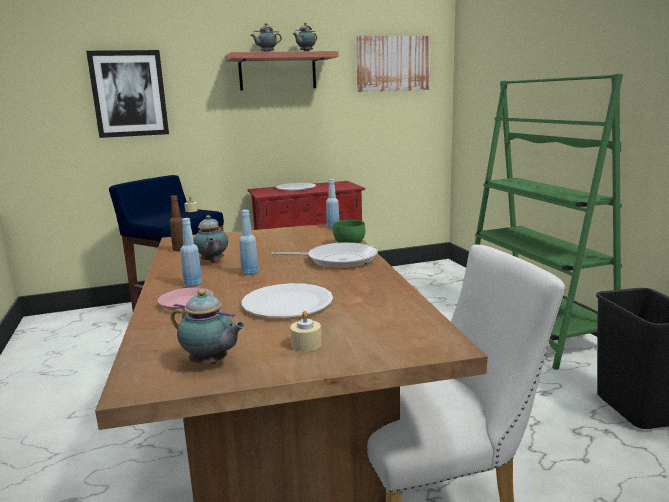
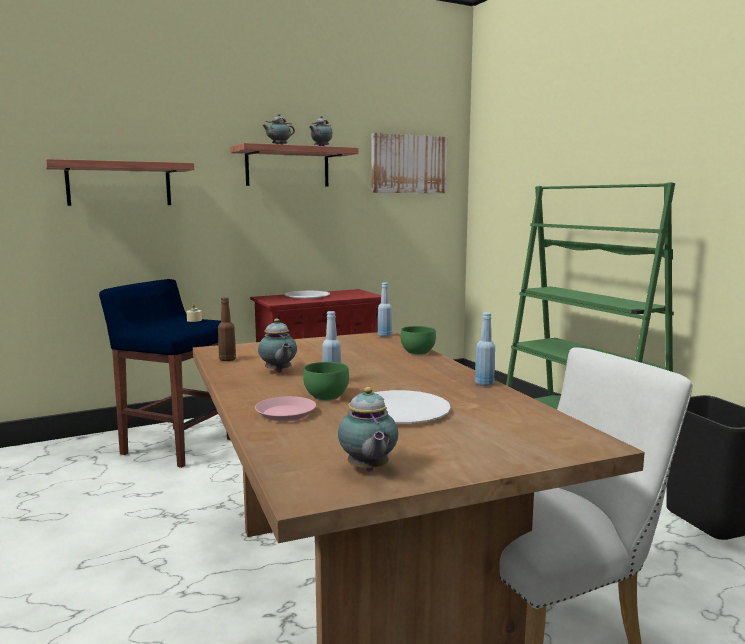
camera: 10 degrees left, 5 degrees down
(129, 94) = (119, 184): picture -> shelf
(193, 284) = (276, 394): blue bottle -> blue bottle (484, 384)
(211, 363) = (368, 469): teapot -> teapot turned 60 degrees clockwise
(235, 288) = (328, 397): none -> green bowl
(306, 344) = (455, 448): beige candle -> none
(338, 260) = (418, 368): frying pan -> none

